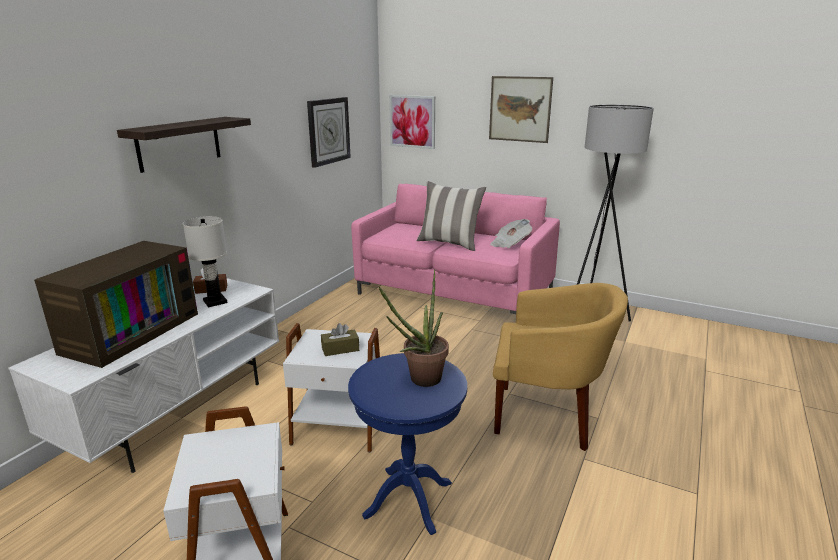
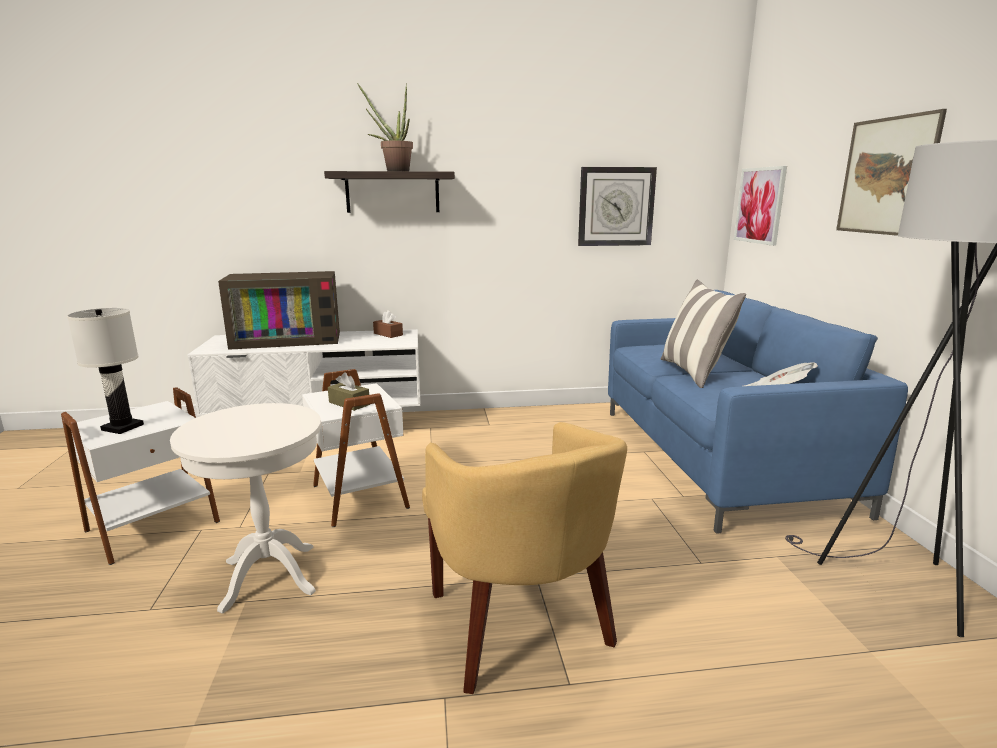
camera: 55 degrees right, 5 degrees down
(215, 301) = (366, 341): white table lamp -> white table lamp (123, 427)
(408, 499) = (269, 576): blue side table -> white side table
(420, 381) = (254, 430): potted plant -> potted plant (393, 171)
(454, 294) = (715, 458): pink sofa -> blue sofa

